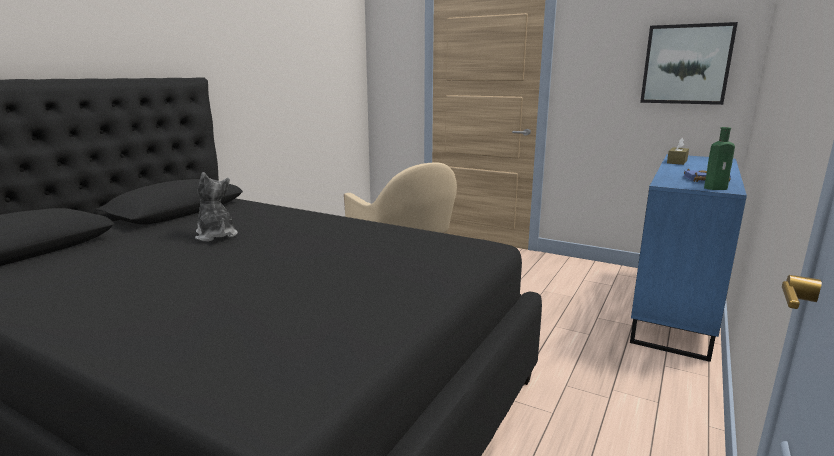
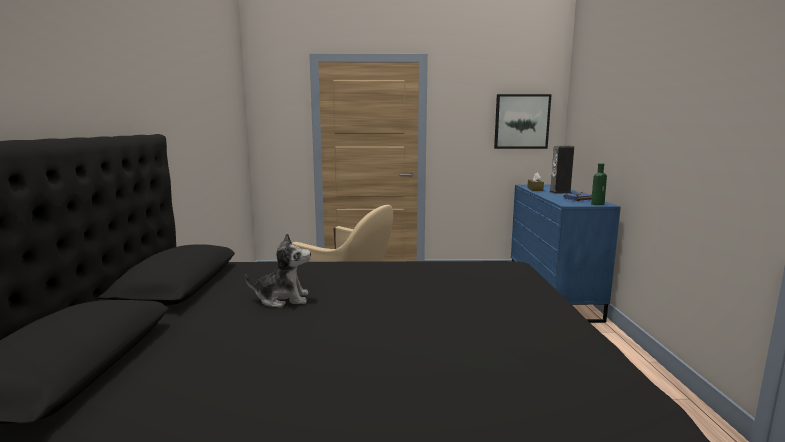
camera: 30 degrees left, 5 degrees down
(216, 235) = (283, 299): plush toy -> plush toy turned 150 degrees clockwise
(704, 169) = (560, 192): none -> speaker

